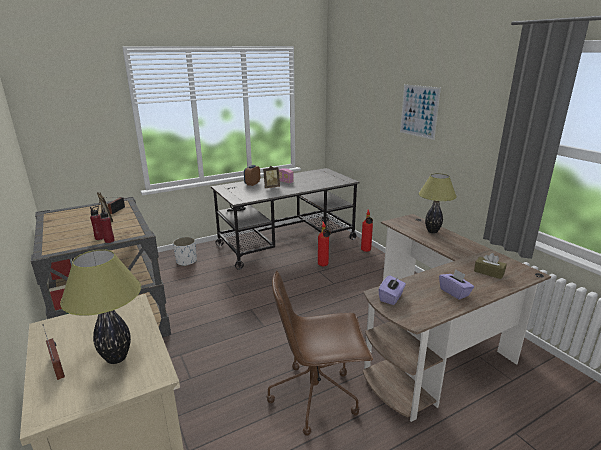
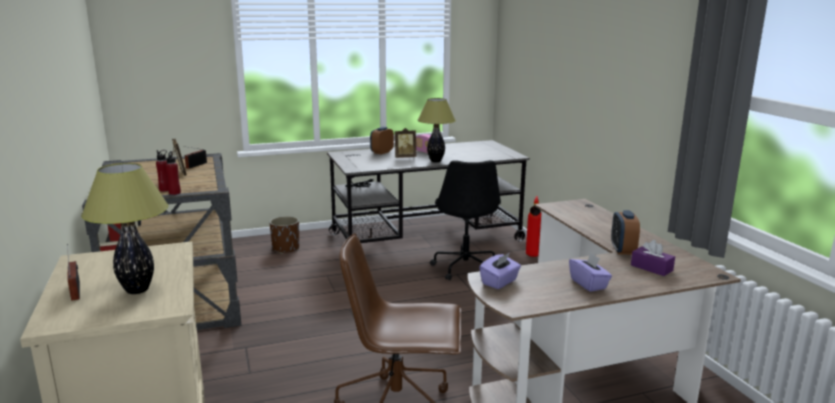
camera: 10 degrees right, 5 degrees down
(186, 261) = (286, 248): white planter -> brown planter
(323, 266) = (465, 269): fire extinguisher -> black office chair
(419, 111) = (600, 57): picture -> none
(432, 231) = (600, 219): table lamp -> table lamp (436, 161)
(461, 258) = (622, 250): none -> alarm clock
(489, 272) = (651, 268): brown tissue box -> purple tissue box

